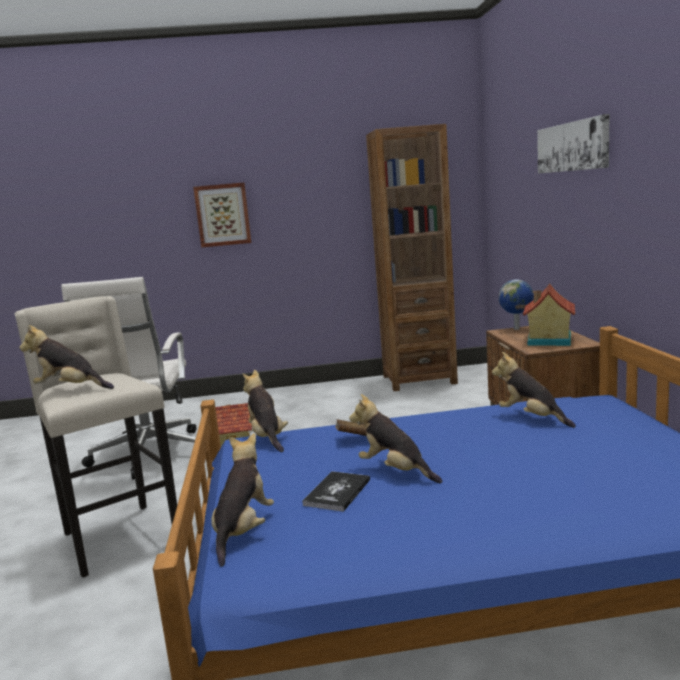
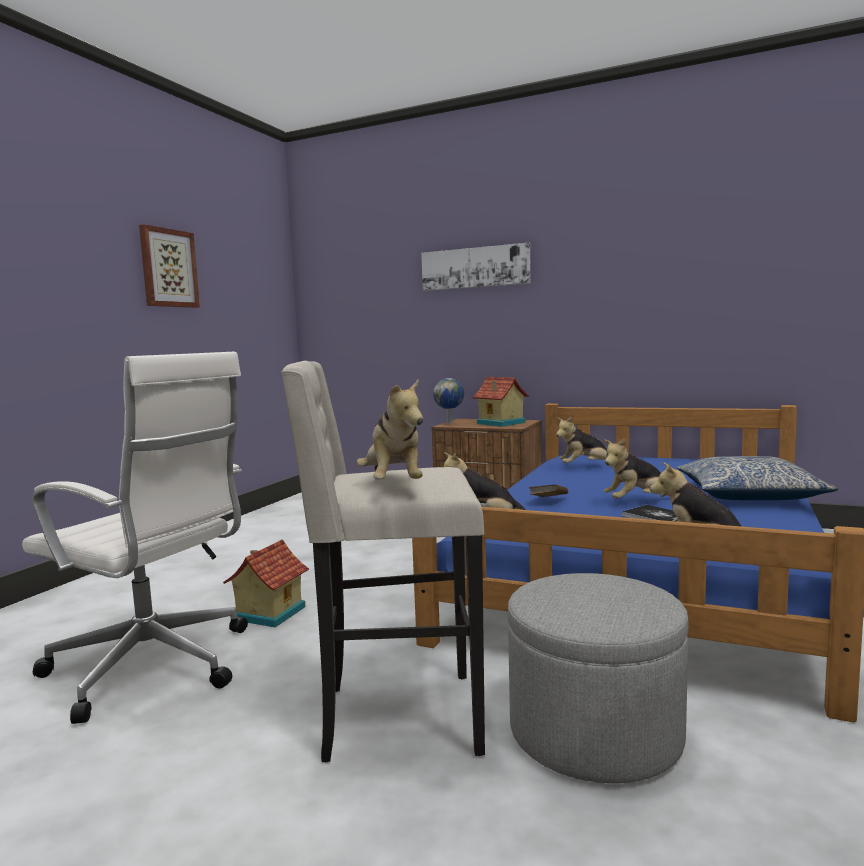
camera: 60 degrees left, 5 degrees down
(70, 389) = (393, 484): plush toy -> plush toy turned 60 degrees counterclockwise
(123, 610) = (595, 732): none -> grey ottoman
(223, 215) = (48, 304): picture -> picture (168, 268)
(419, 379) = (281, 513): brown bookcase -> none
(499, 518) = (748, 495): none -> pillow

